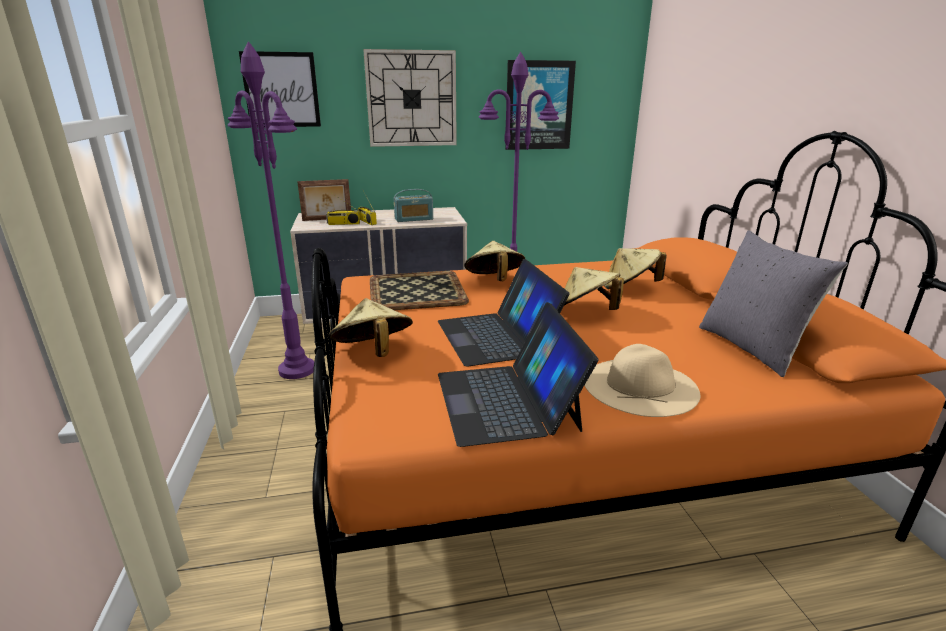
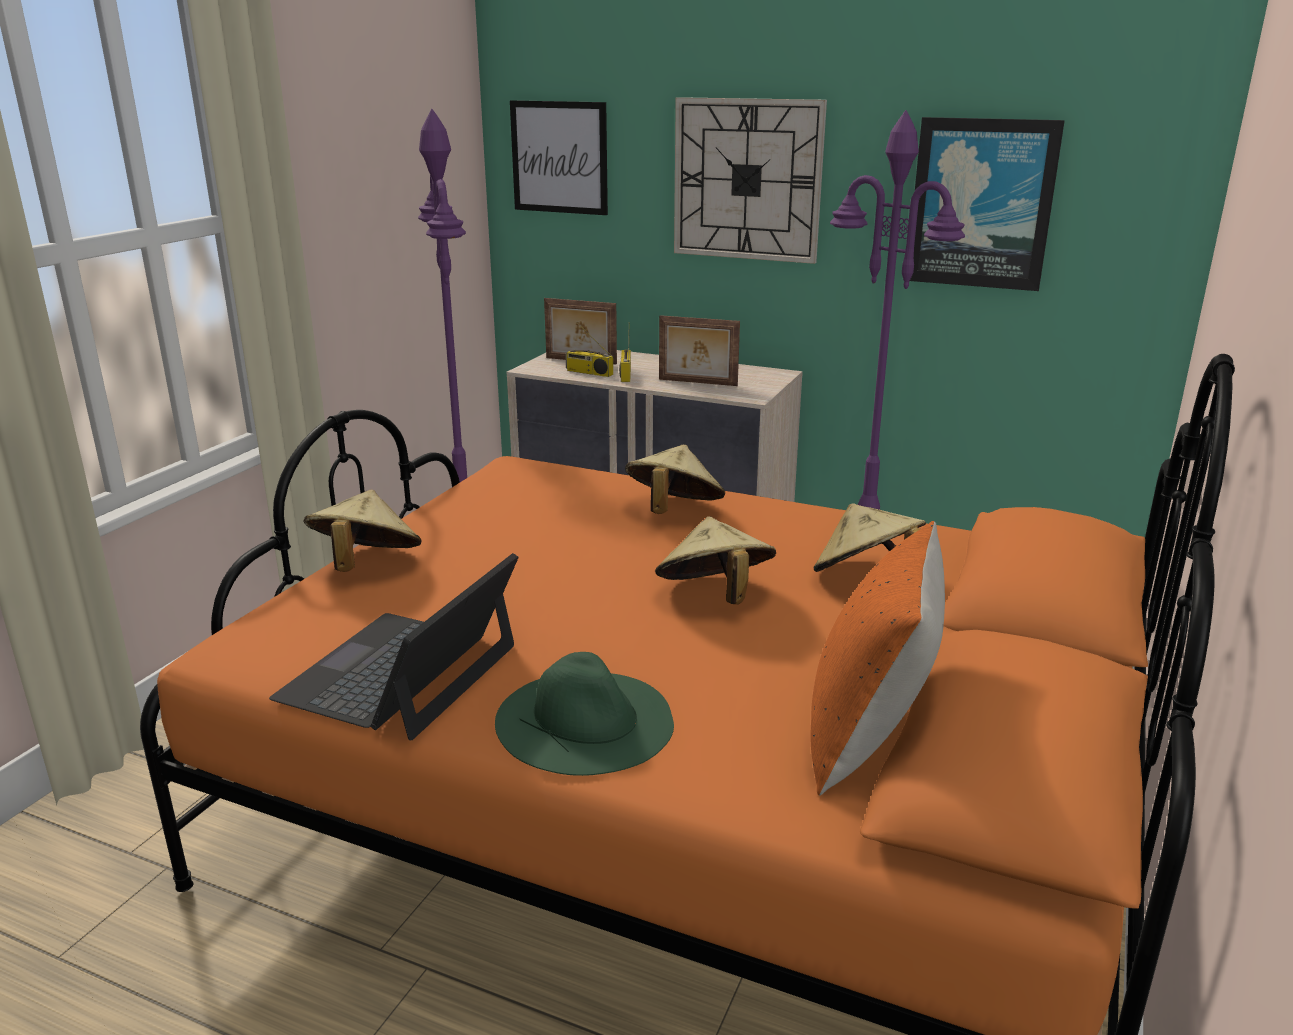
camera: 35 degrees right, 0 degrees up
(414, 219) = (697, 383): radio -> picture frame
(417, 290) = (548, 498): tray -> none
(497, 336) = (533, 591): laptop -> none
(640, 386) = (585, 720): beige hat -> green hat
(752, 348) = (868, 738): grey pillow -> orange pillow

